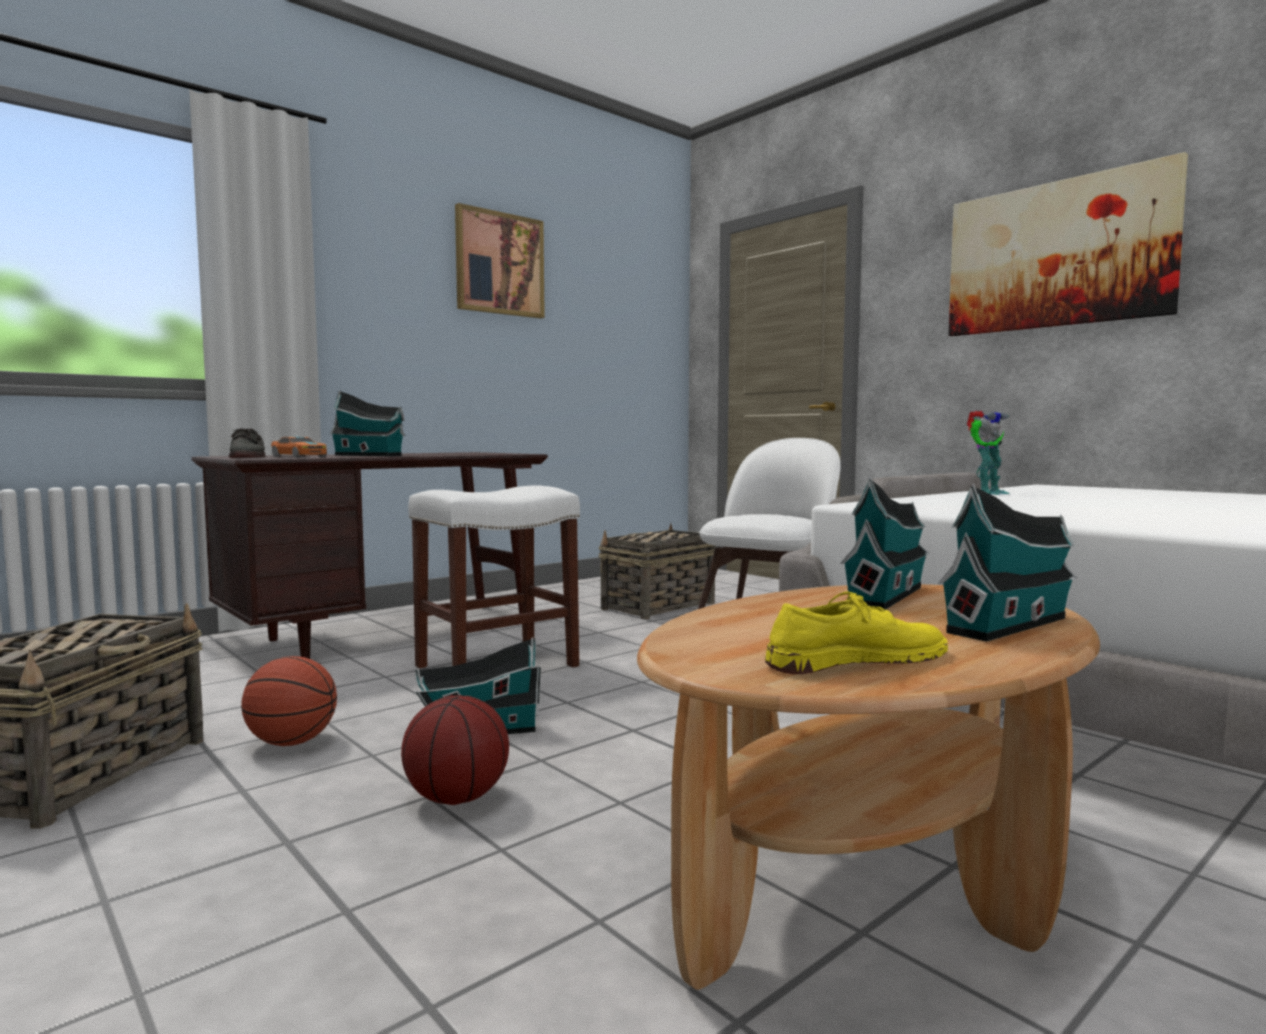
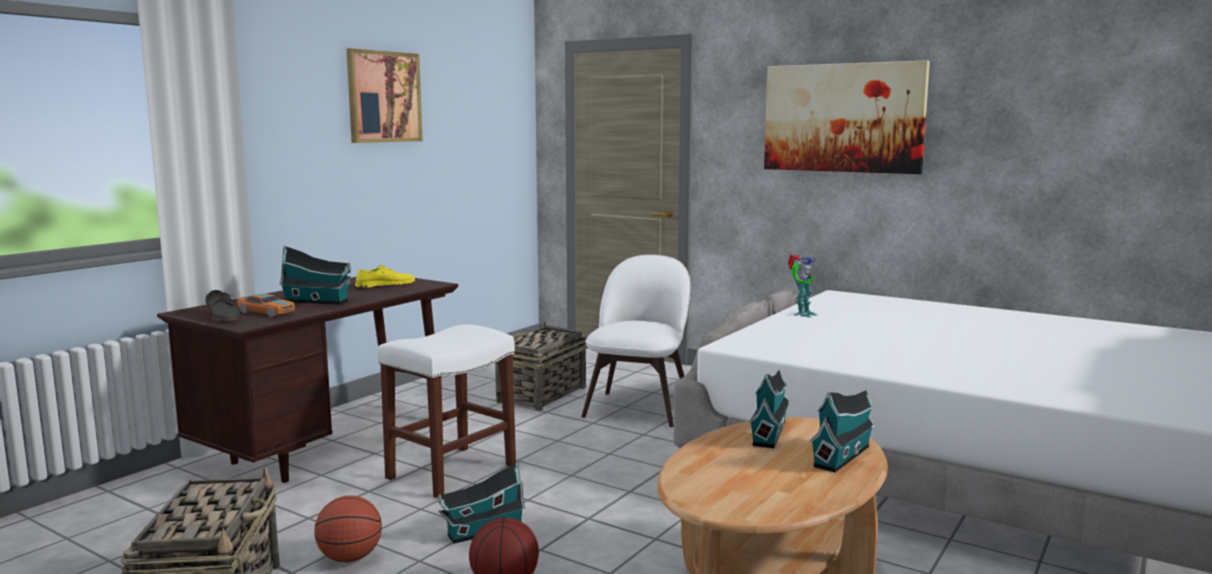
camera: 15 degrees left, 5 degrees up
(856, 659) = (778, 495): yellow shoe -> yellow shoe (385, 285)

